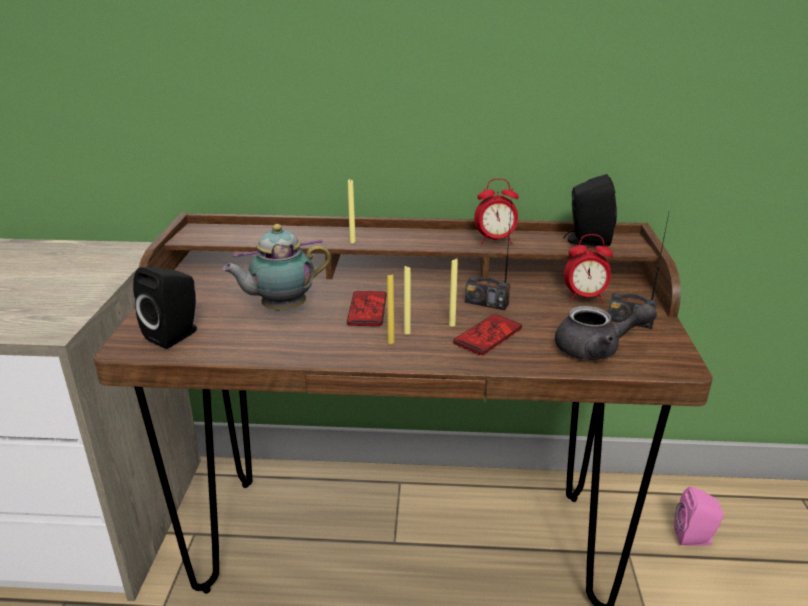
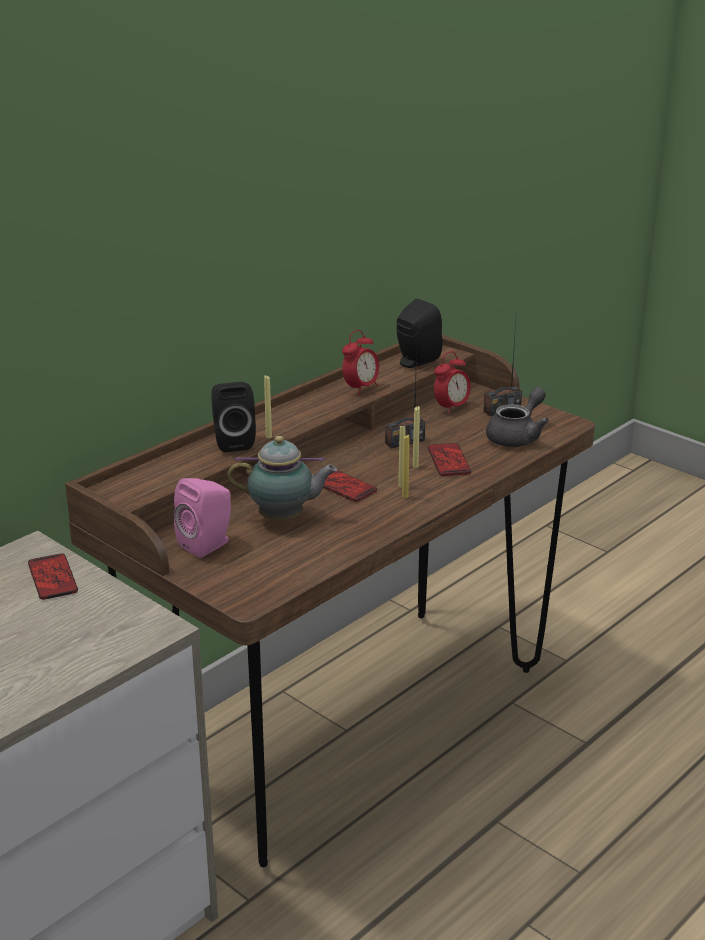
camera: 50 degrees left, 0 degrees up
(98, 270) = (52, 578): none -> phone
(176, 335) = (258, 574): black speaker -> black speaker (232, 442)
(281, 309) = (284, 518): teapot -> teapot turned 105 degrees counterclockwise
(695, 538) = (521, 590): pink speaker -> pink speaker (208, 544)

